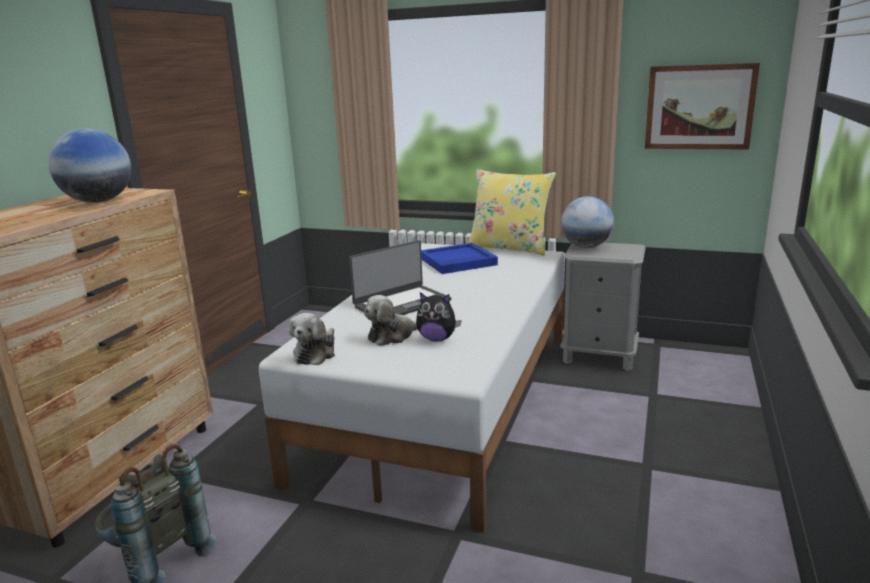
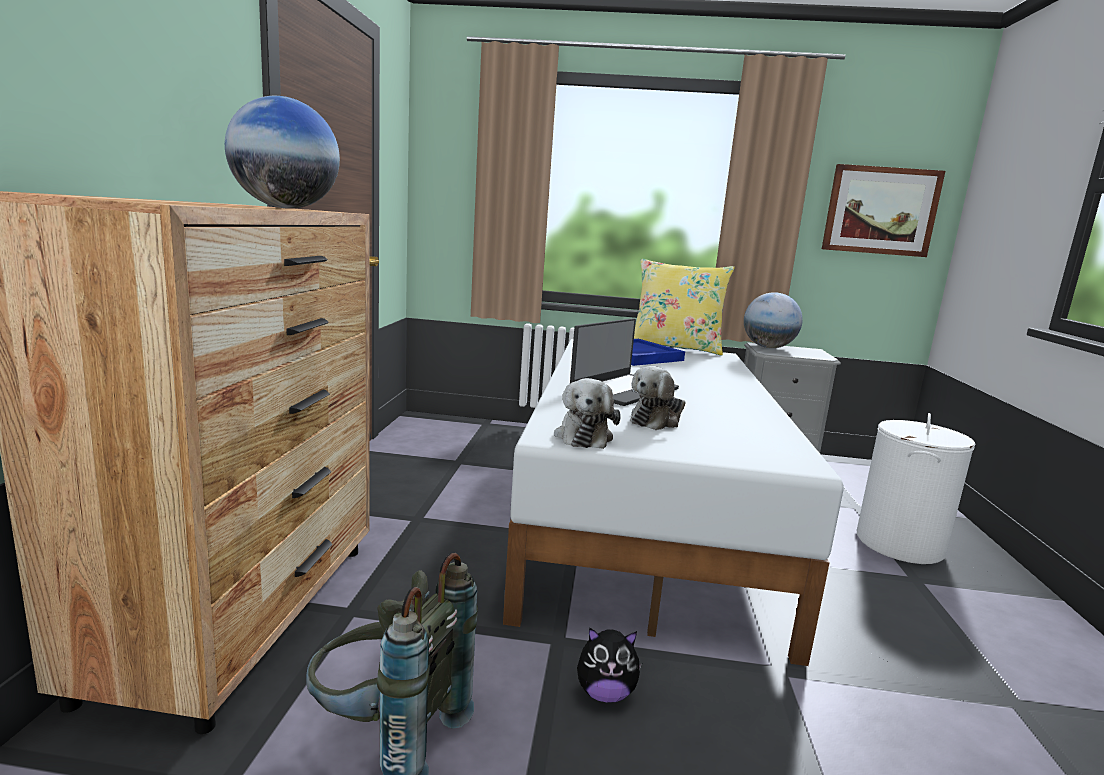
camera: 15 degrees left, 5 degrees down
(437, 339) = (714, 425): plush toy -> plush toy (605, 693)
(662, 432) = (899, 544): none -> white laundry basket

